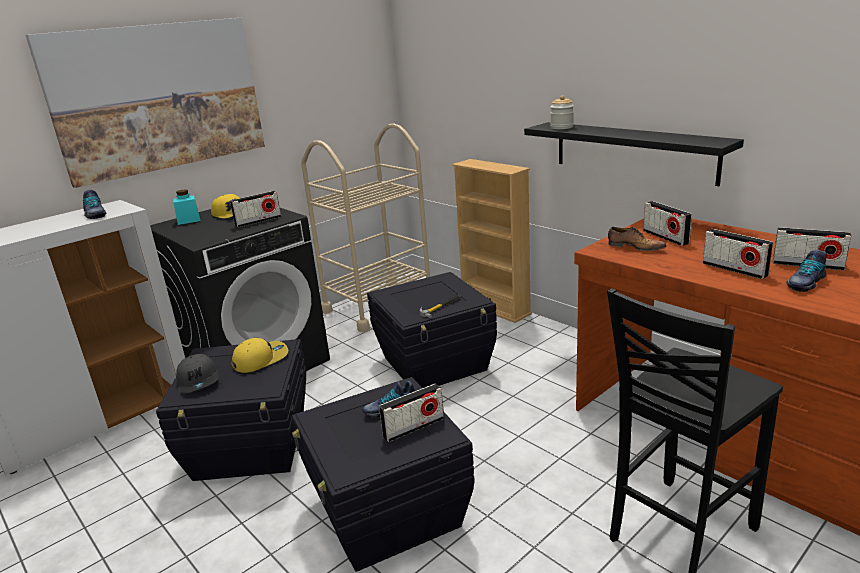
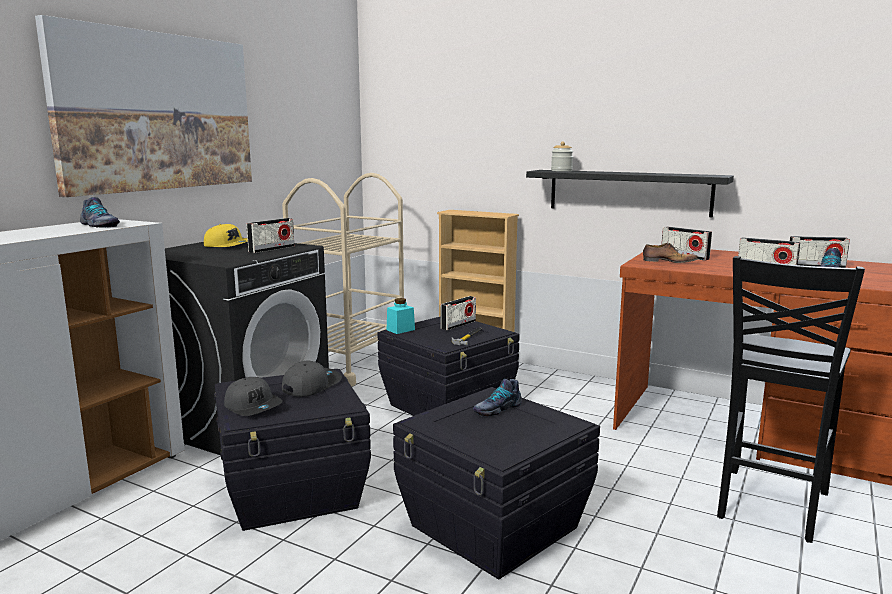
camera: 20 degrees left, 10 degrees down
(189, 220) = (181, 250): turquoise jar -> turquoise jar (400, 330)
(260, 359) = (311, 385): yellow cap -> grey cap
(413, 427) = (534, 420): radio -> radio (458, 325)

